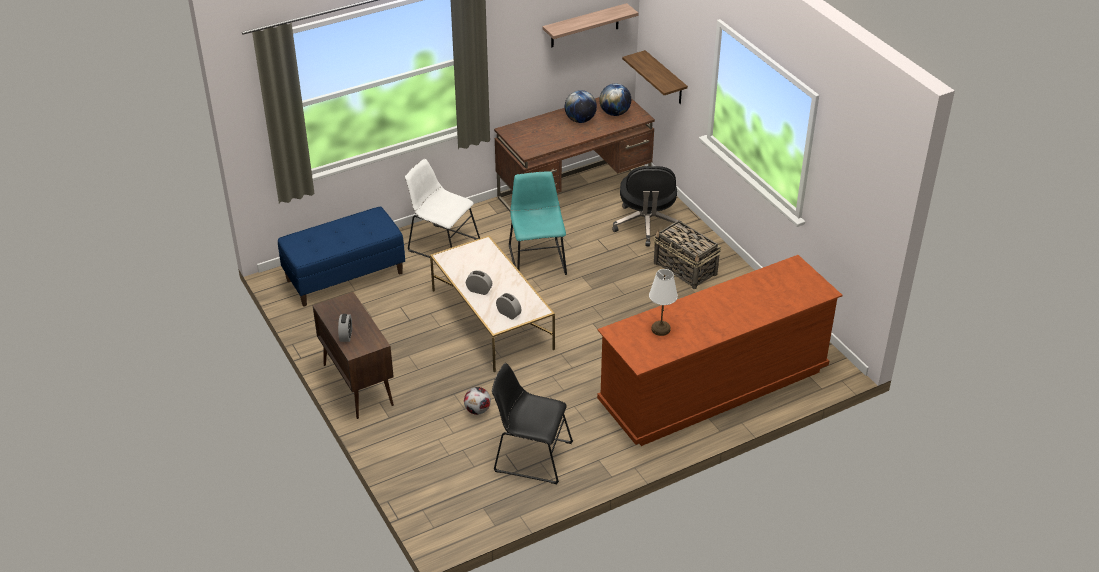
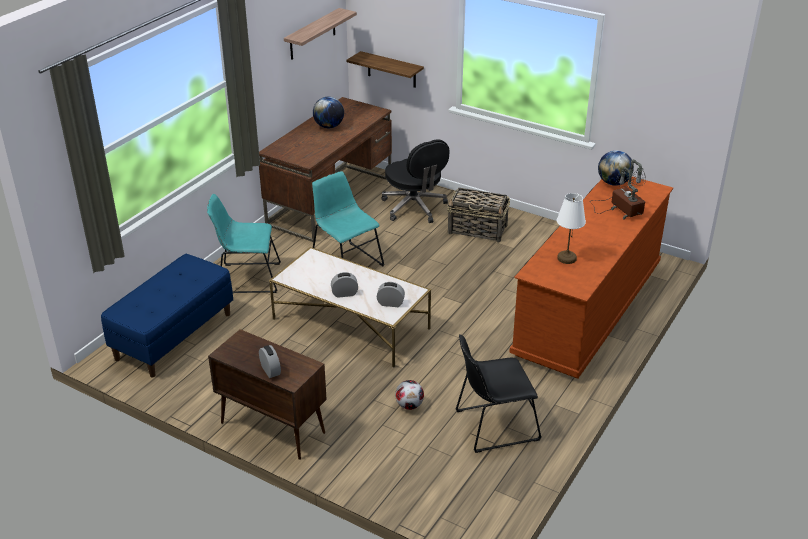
camera: 30 degrees left, 5 degrees down
(441, 244) = (246, 278): white chair -> turquoise chair
(614, 113) = (353, 114): globe -> globe (613, 183)
(762, 300) = (620, 210): none -> table lamp

